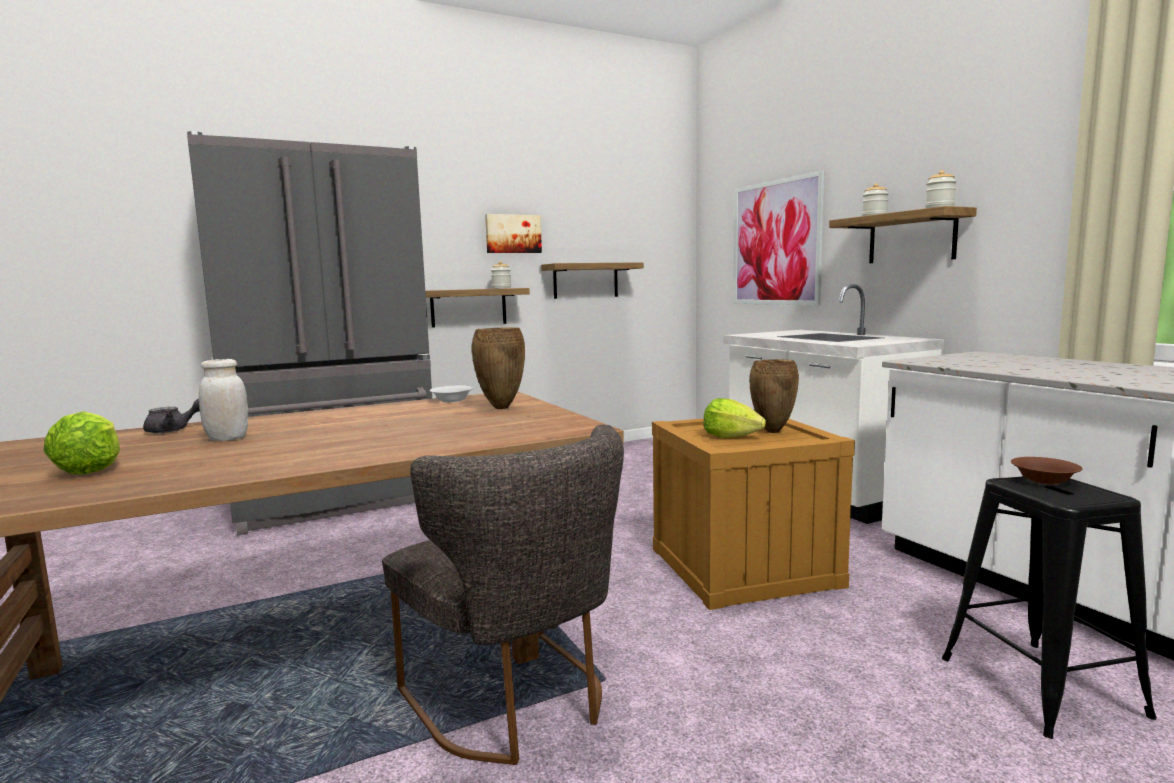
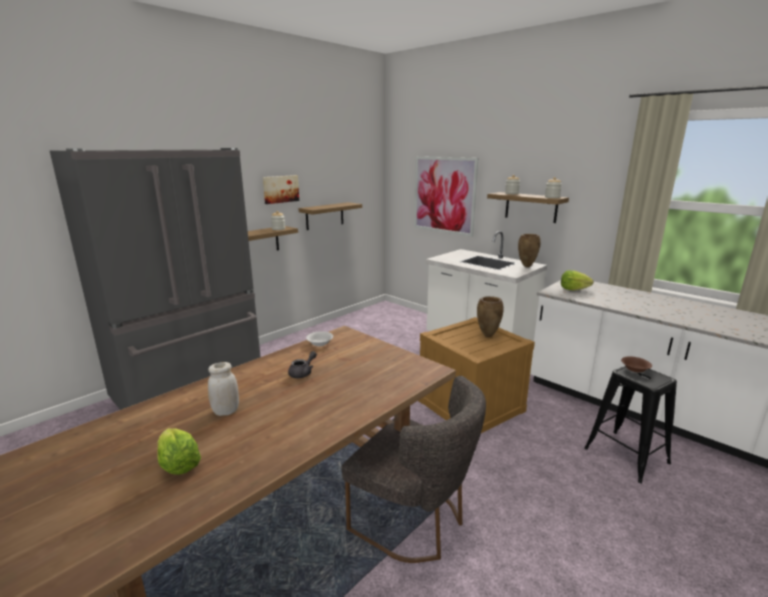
camera: 20 degrees left, 10 degrees up
(174, 430) = (169, 405): grey teapot -> grey teapot (303, 373)
(500, 408) = (361, 350): brown vase -> brown vase (526, 266)
(730, 437) = (471, 343): lettuce -> lettuce (573, 289)

